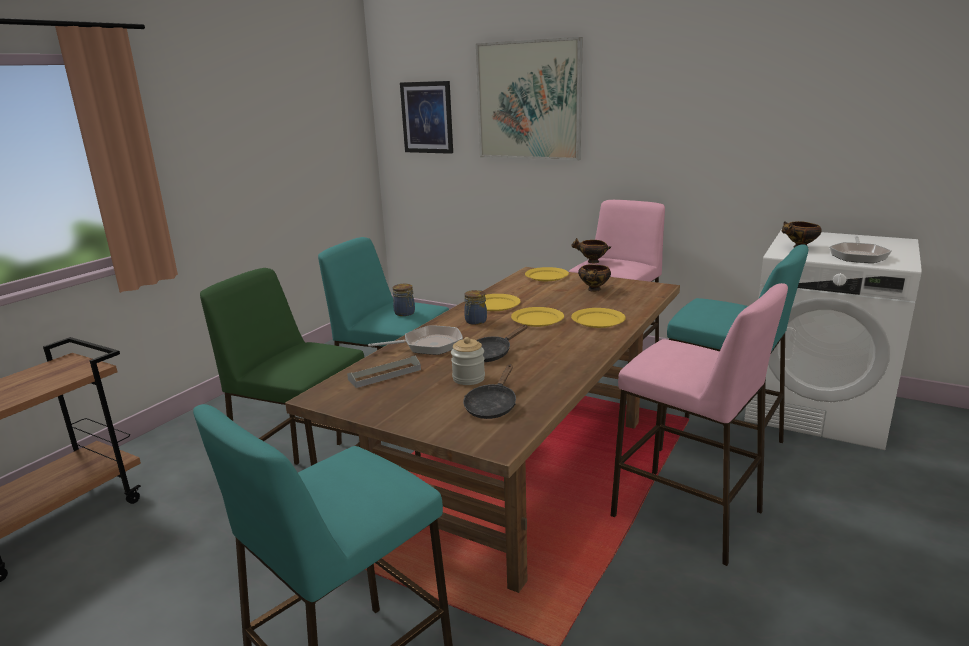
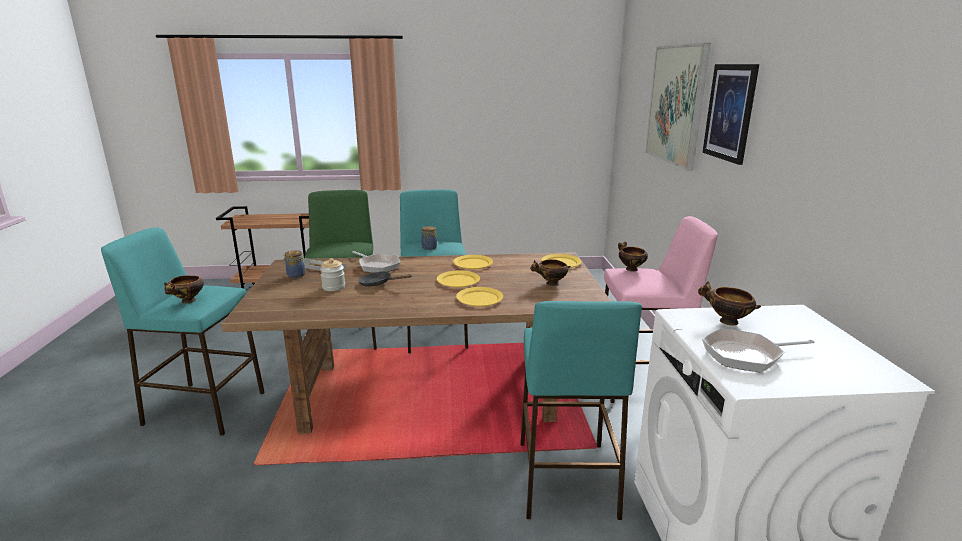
camera: 55 degrees right, 0 degrees up
(372, 489) = (188, 301): none -> bowl
(427, 117) = (633, 111): picture -> picture (730, 112)
(475, 321) = (432, 266): jar -> jar (295, 275)
(492, 406) = (297, 302): black frying pan -> none
(687, 514) = (436, 484): pink stool -> none

